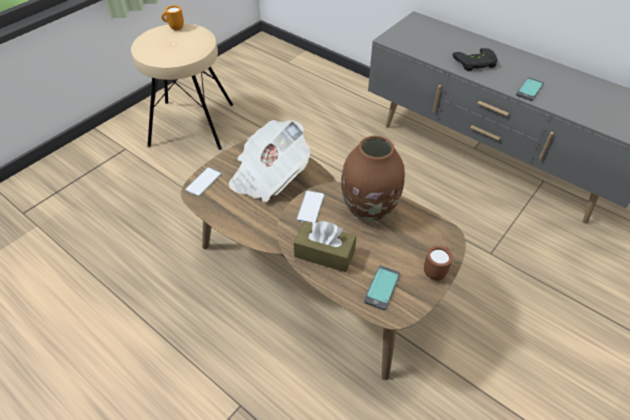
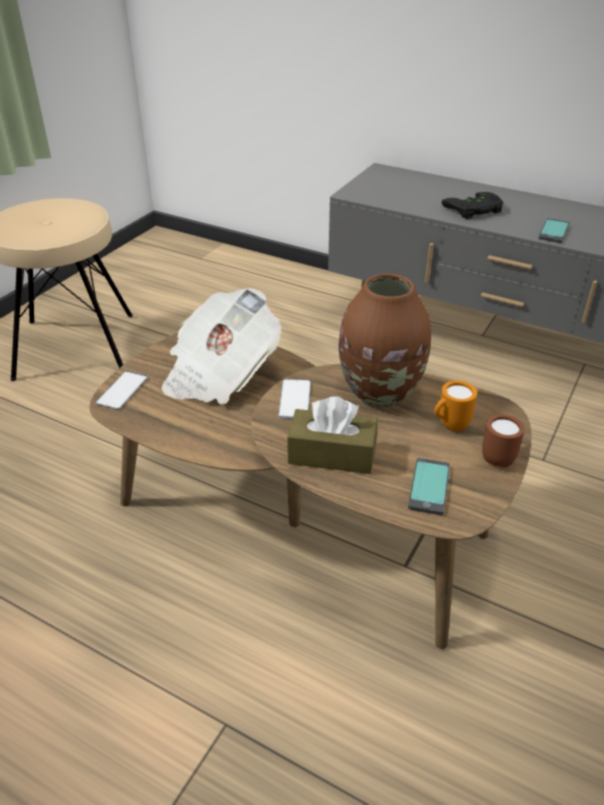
camera: 10 degrees left, 10 degrees down
(174, 28) = (44, 204): orange mug -> orange mug (449, 426)

